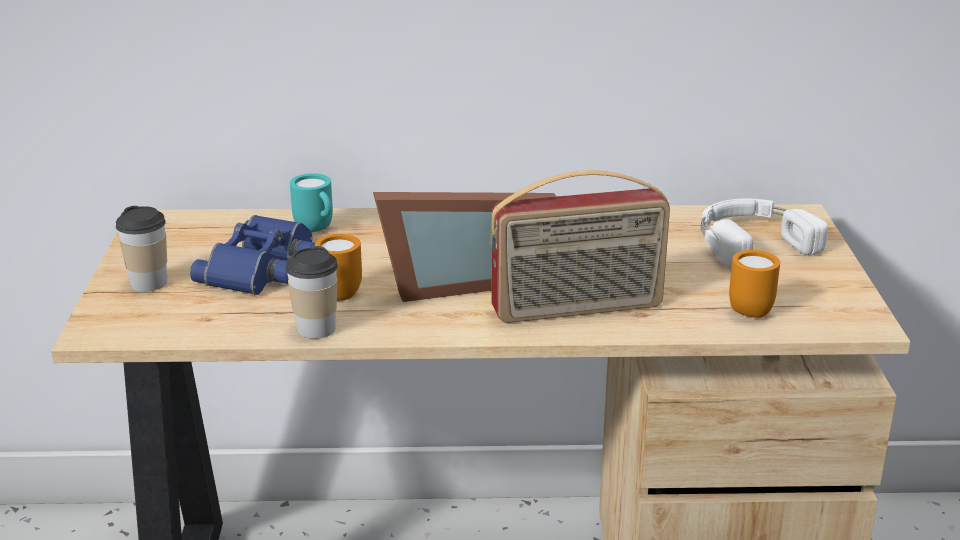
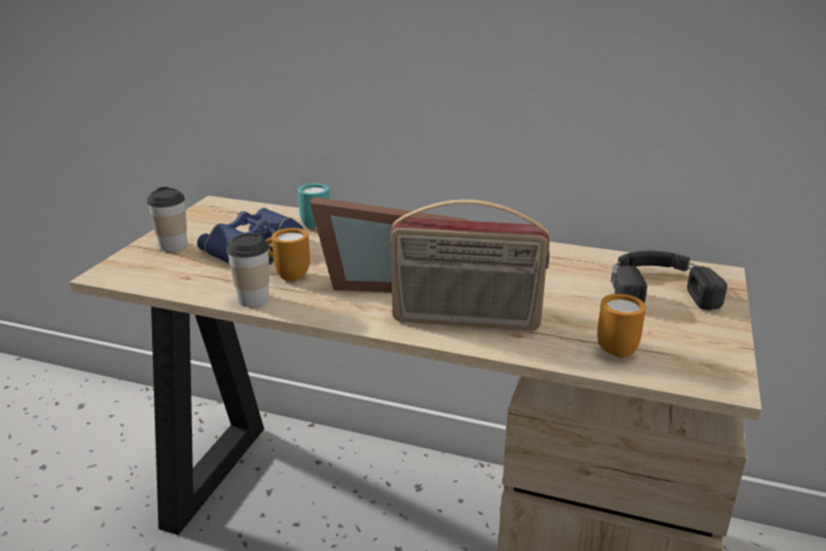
camera: 20 degrees right, 0 degrees up
(751, 240) = (658, 288): white headphones -> black headphones

